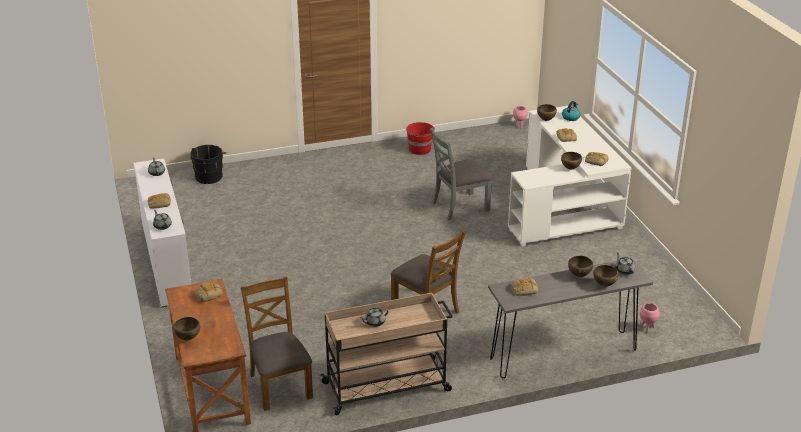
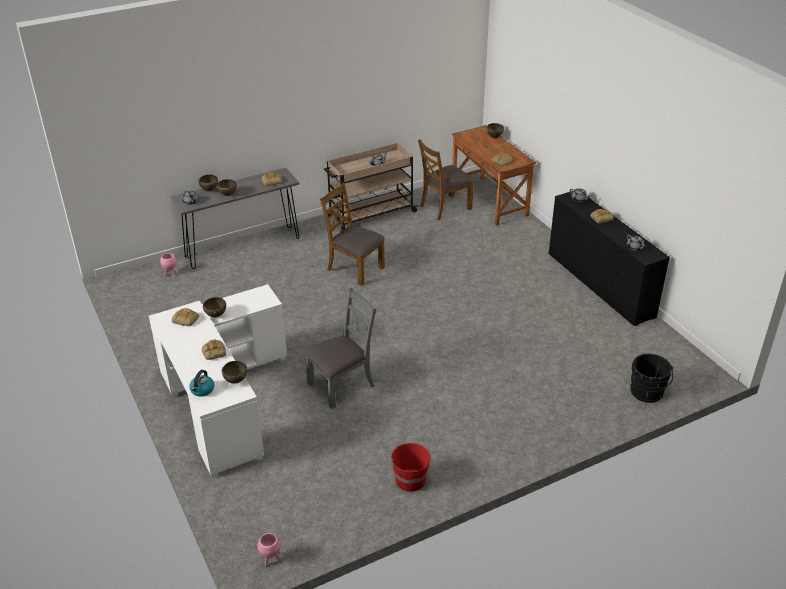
camera: 170 degrees right, 5 degrees up
(167, 262) = (599, 285): white dresser -> black dresser
(279, 386) = (445, 207): brown chair -> brown chair turned 90 degrees clockwise

